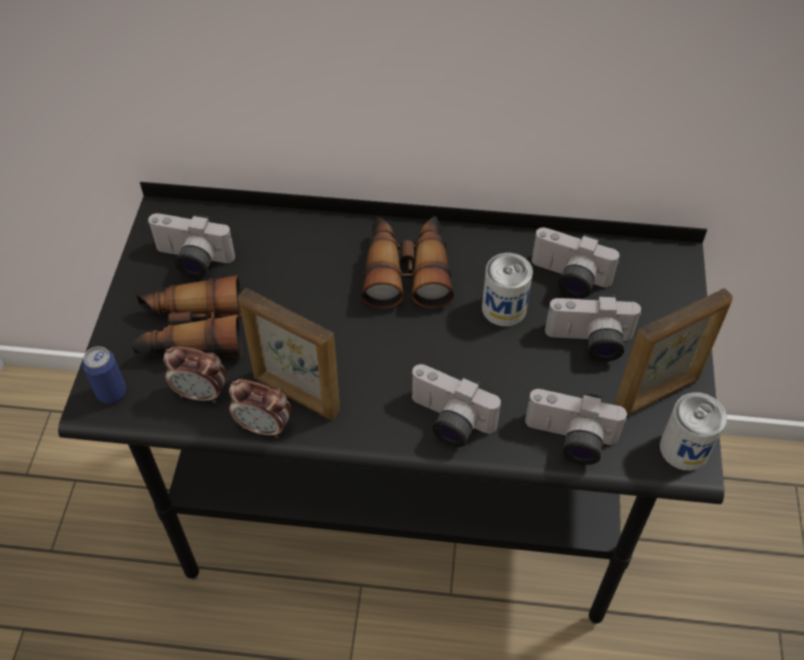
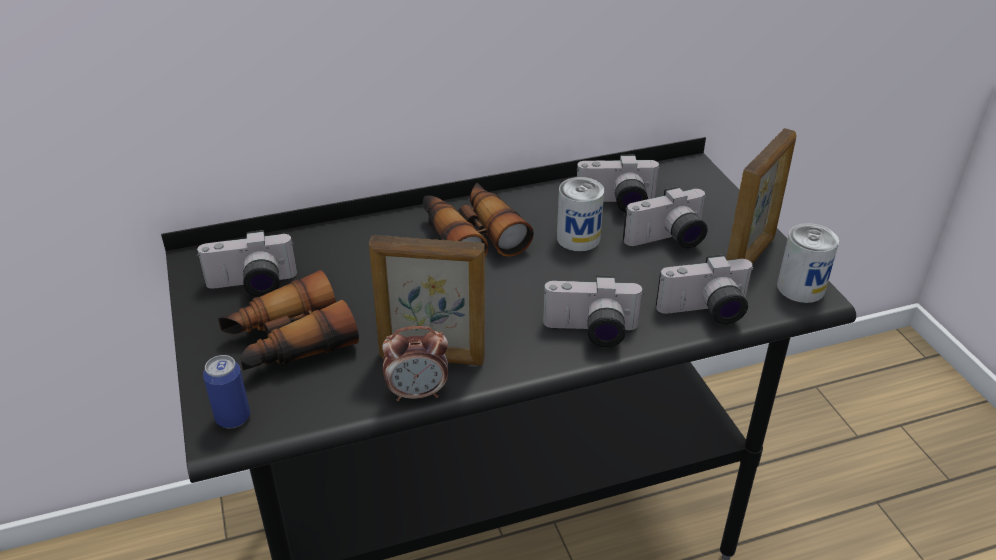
camera: 25 degrees left, 15 degrees down
(201, 393) = (333, 387): alarm clock -> none

